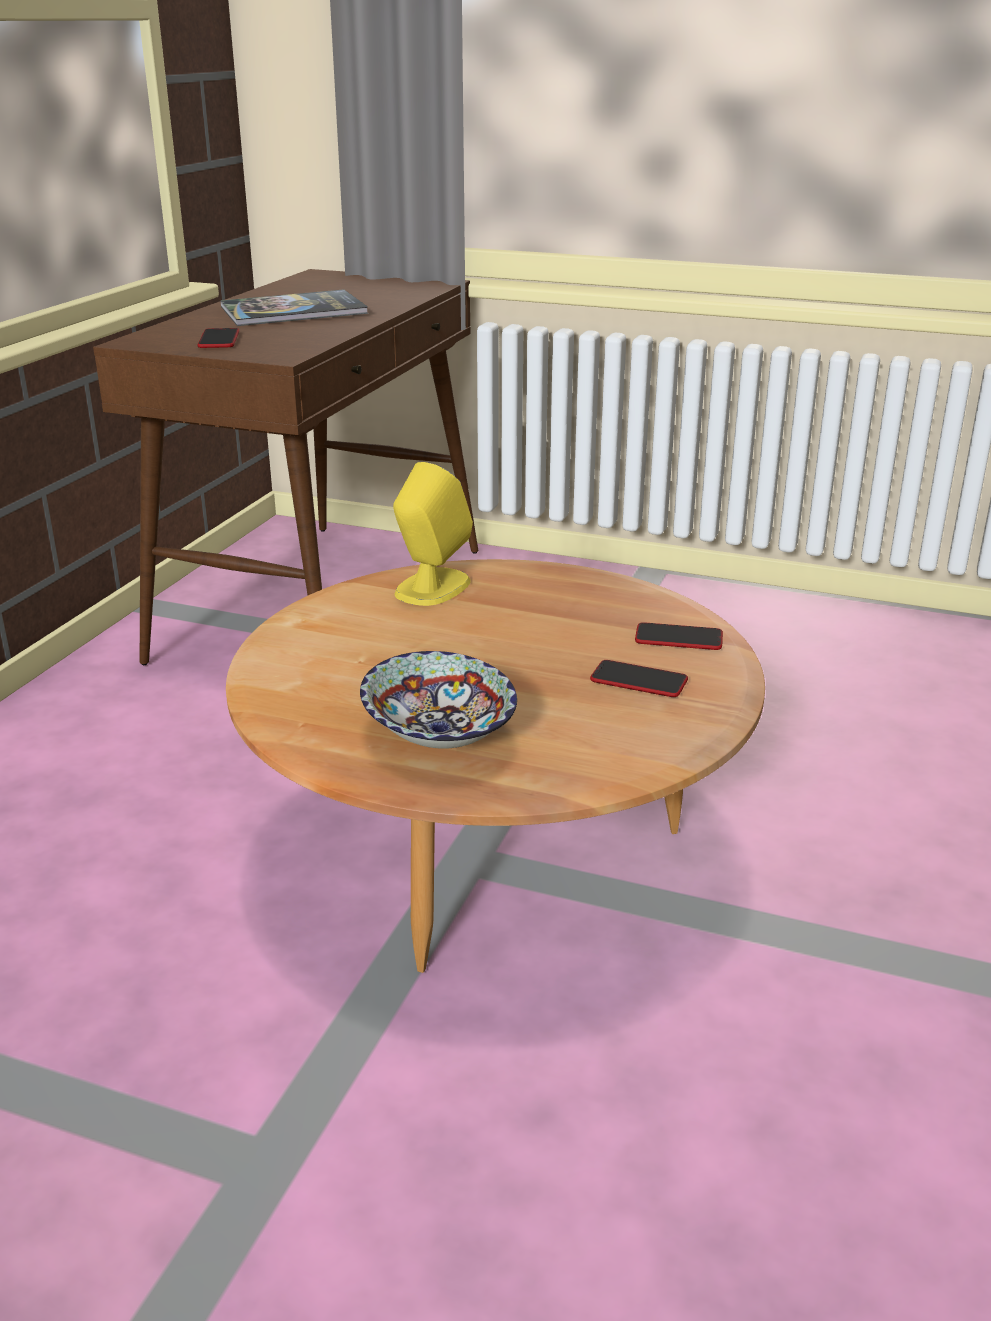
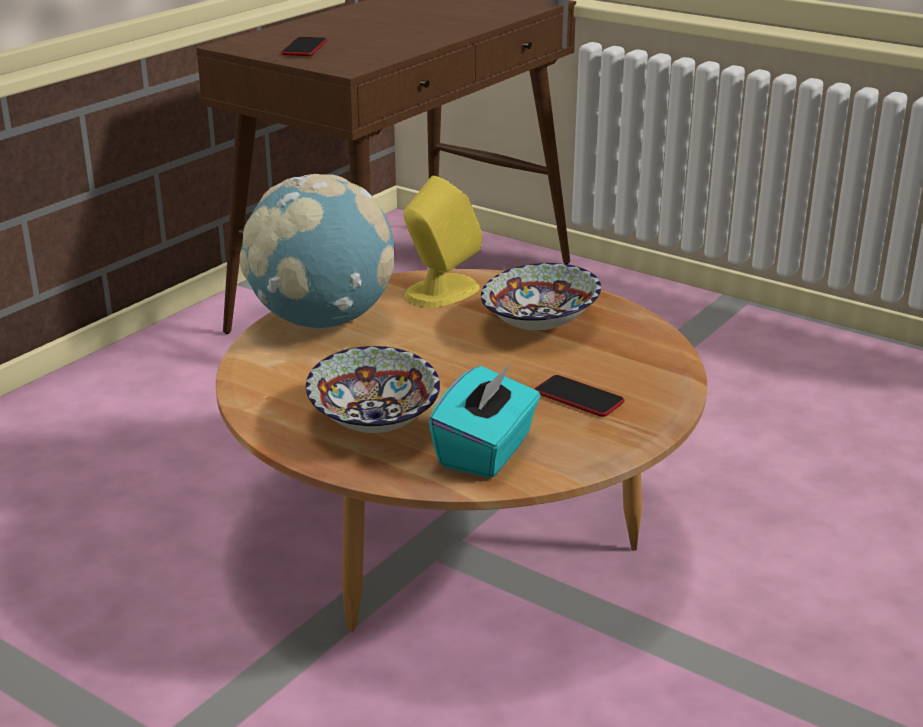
camera: 15 degrees right, 0 degrees up
(293, 311) = (389, 23): book -> none
(320, 633) = (322, 321): none -> globe
(556, 611) = (541, 325): none -> bowl
(577, 751) = (486, 452): none -> turquoise tissue box
(678, 638) = (639, 364): phone -> none

